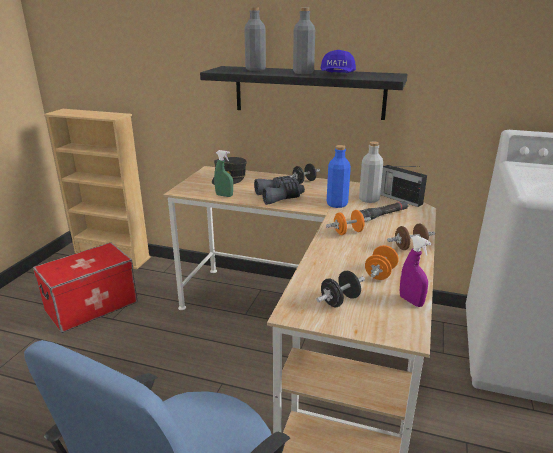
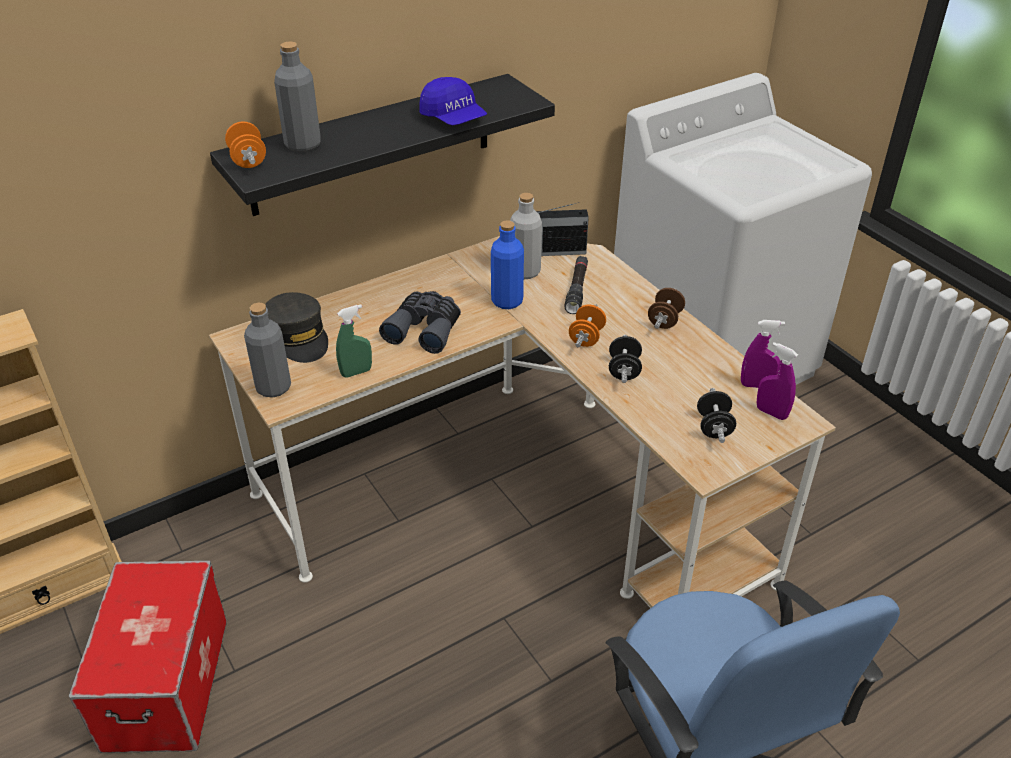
camera: 50 degrees left, 15 degrees up
(303, 73) = (393, 128): grey bottle -> grey bottle (273, 387)
(304, 182) = (406, 285): black dumbbell -> black dumbbell (624, 370)
(380, 274) = (693, 372): orange dumbbell -> orange dumbbell (248, 160)
(393, 318) = (771, 413): none -> purple spray bottle

